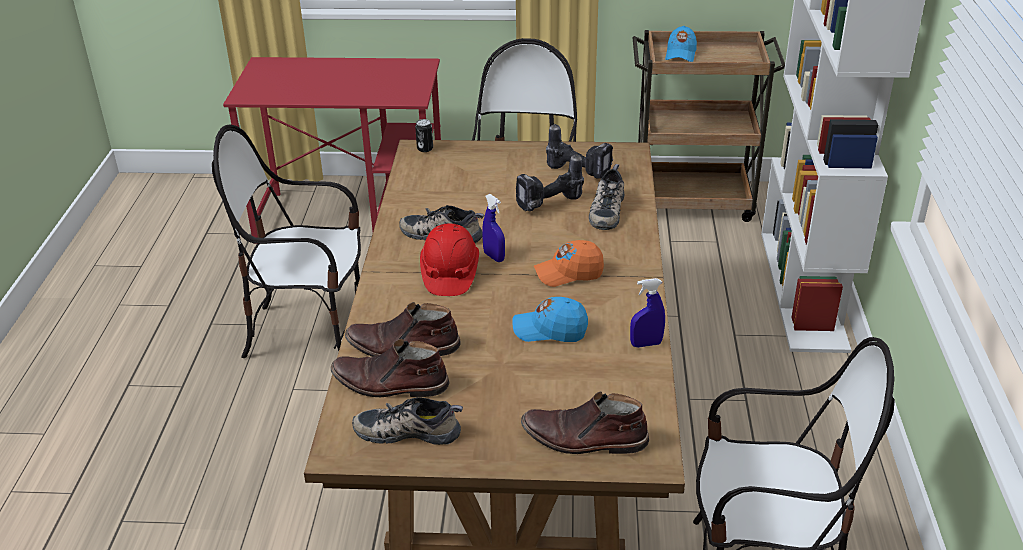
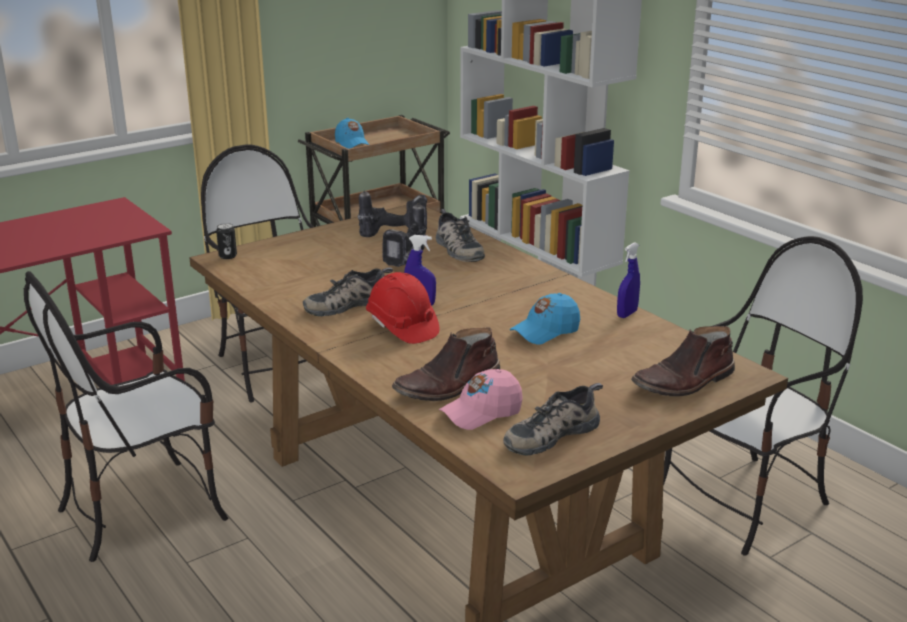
camera: 40 degrees left, 10 degrees down
(390, 384) = (481, 412): brown boot -> pink cap
(569, 273) = (498, 294): orange cap -> none

